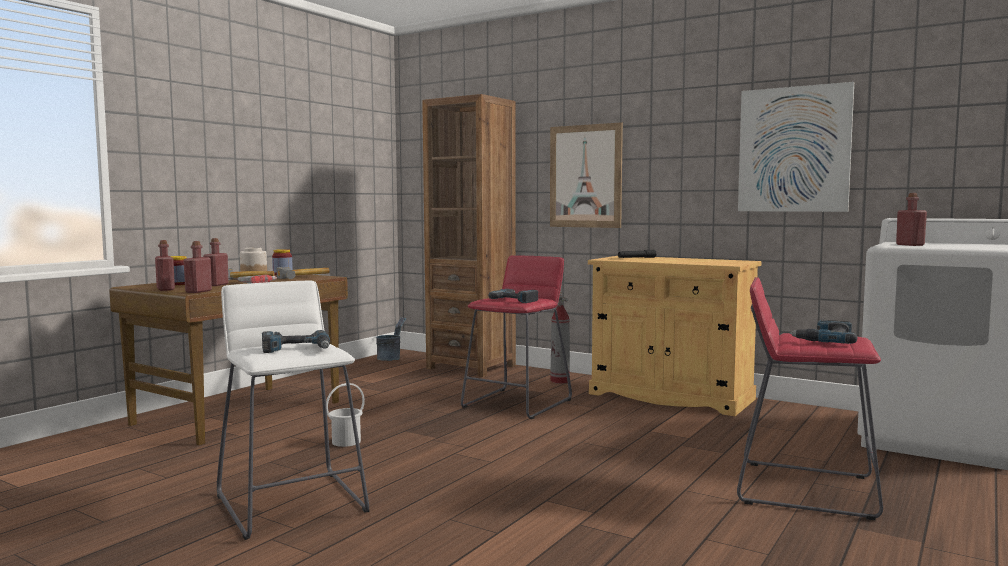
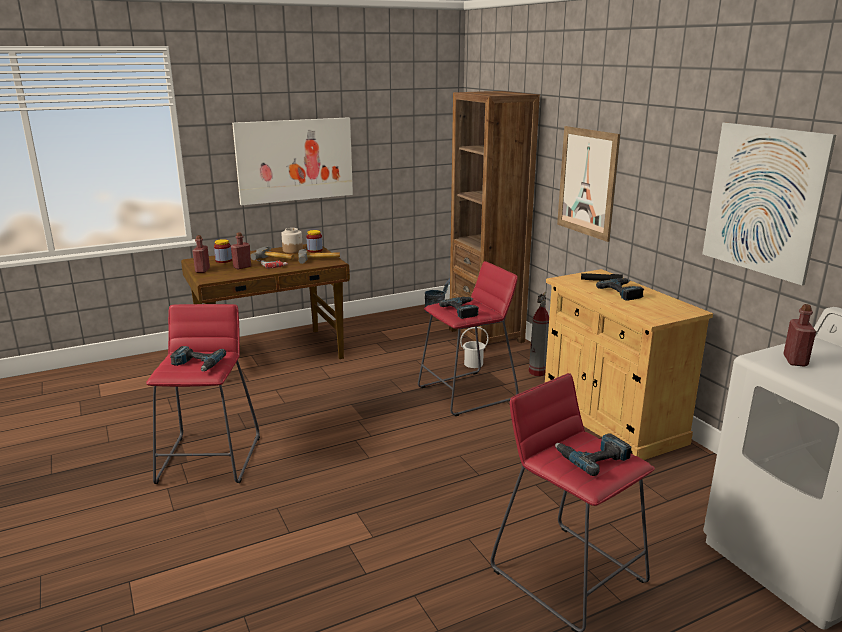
camera: 30 degrees right, 15 degrees up
(198, 291) = (213, 279): red bottle -> none
(238, 171) = (295, 160): none -> picture
(292, 503) = (209, 459): white stool -> red stool
(345, 442) = (301, 405): white bucket -> white bucket (473, 364)
(670, 259) = (623, 292): none -> power drill

